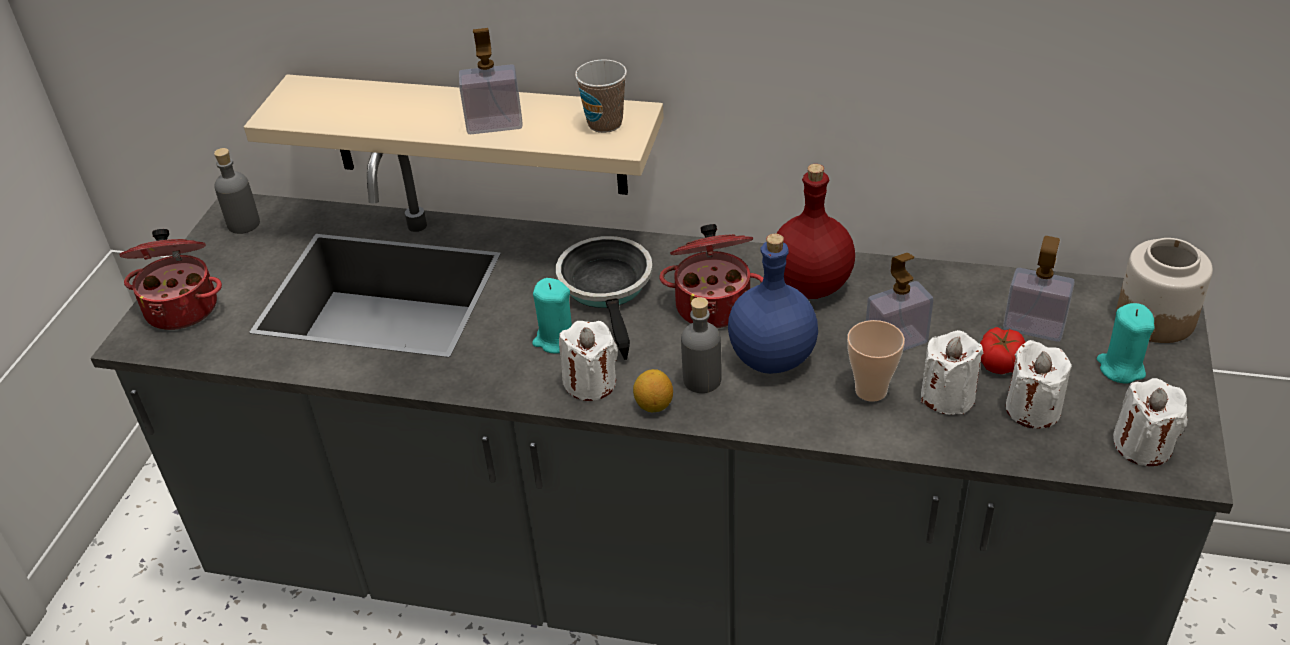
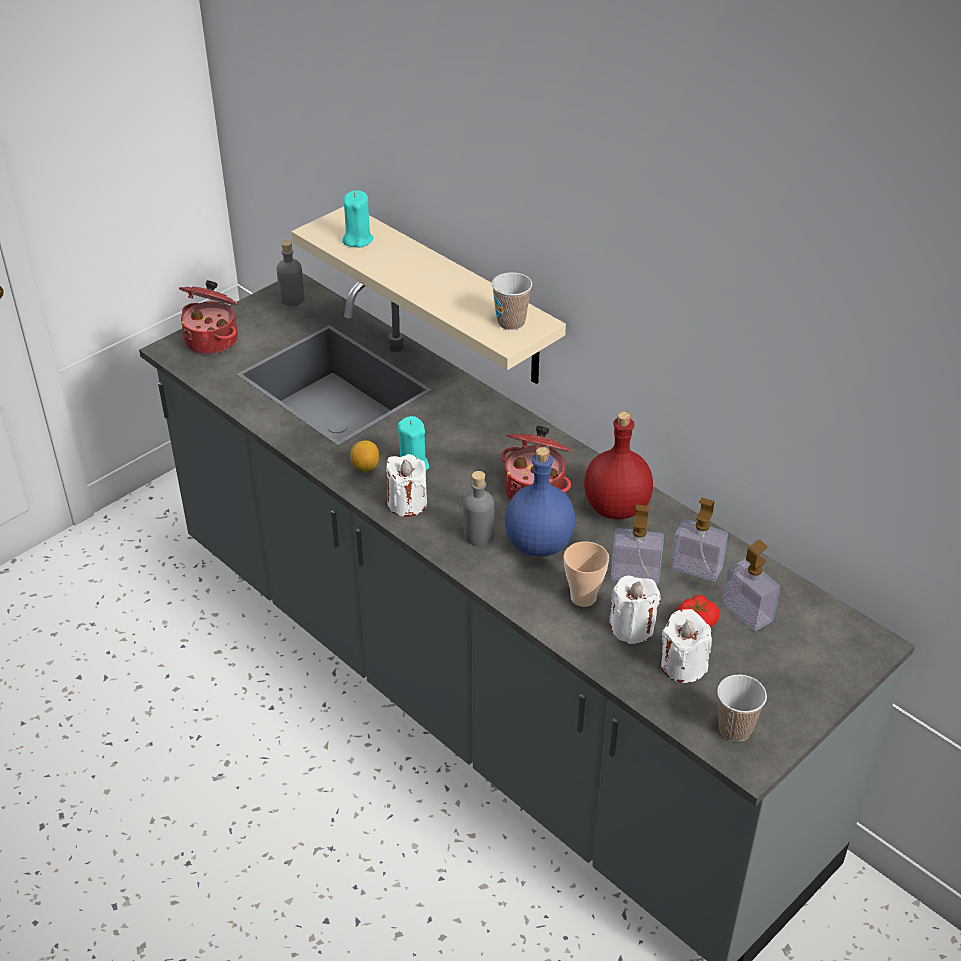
camera: 30 degrees right, 0 degrees up
(494, 124) = (440, 293): soap dispenser -> soap dispenser (696, 568)
(608, 289) = (477, 446): frying pan -> none
(653, 405) = (432, 537): lemon -> lemon (365, 467)
(1120, 368) = (780, 671): turquoise candle -> turquoise candle (357, 239)
(1142, 446) = (735, 729): white candle -> cup
(1155, 317) = (849, 650): jar -> none

